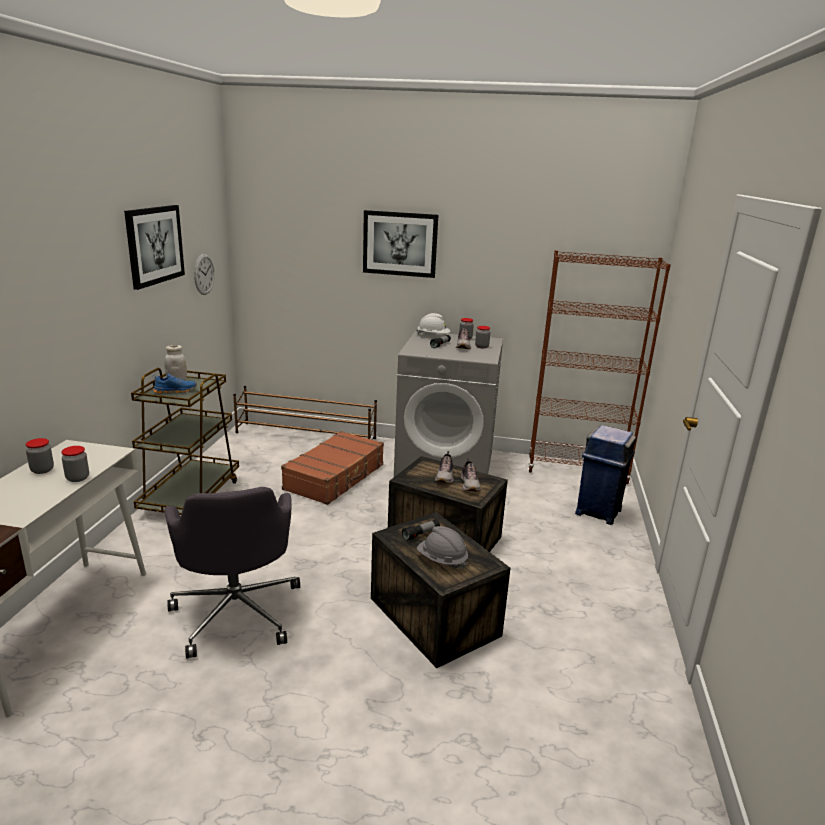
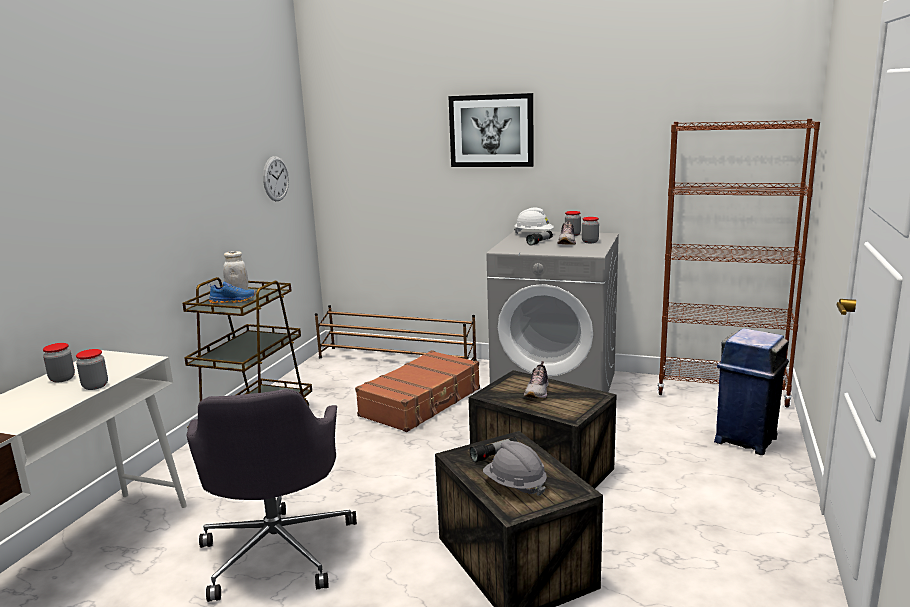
camera: 10 degrees right, 5 degrees down
(154, 245) = (212, 143): picture -> none
(470, 484) = (567, 400): shoe -> none

